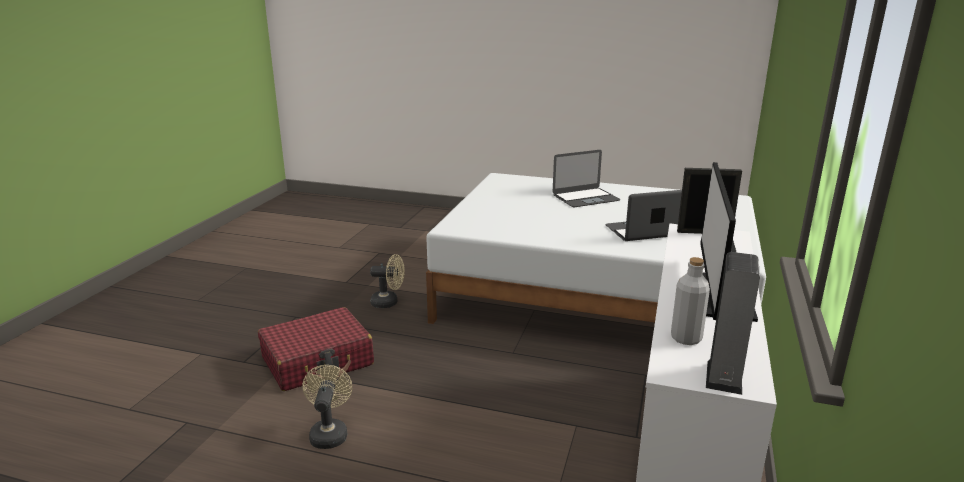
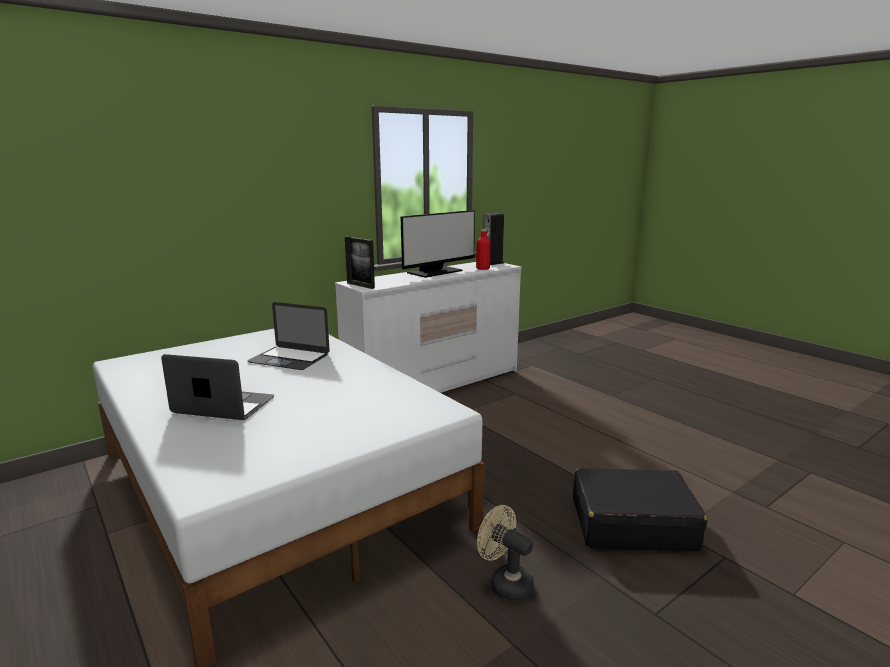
camera: 145 degrees left, 5 degrees down
(318, 361) = (631, 524): red suitcase -> black suitcase
(329, 433) = (632, 459): beige fan -> none
(686, 338) = (483, 268): grey bottle -> red bottle

